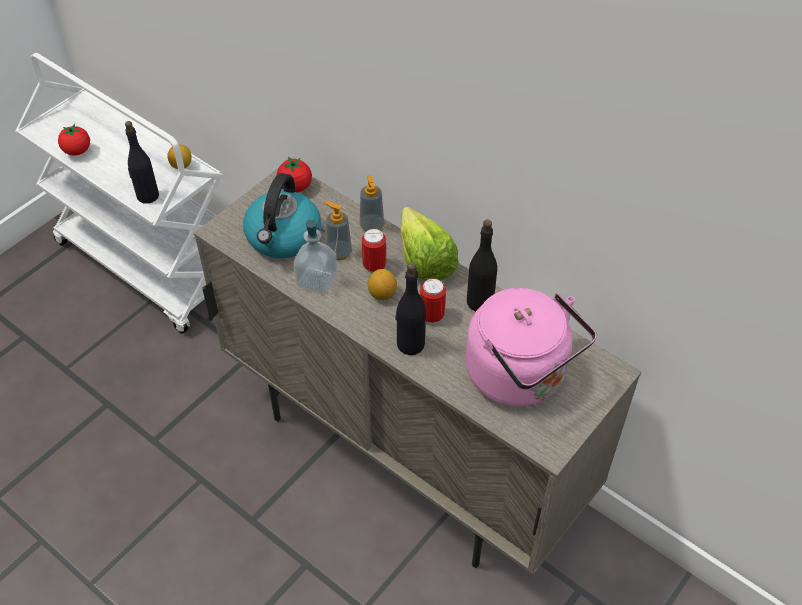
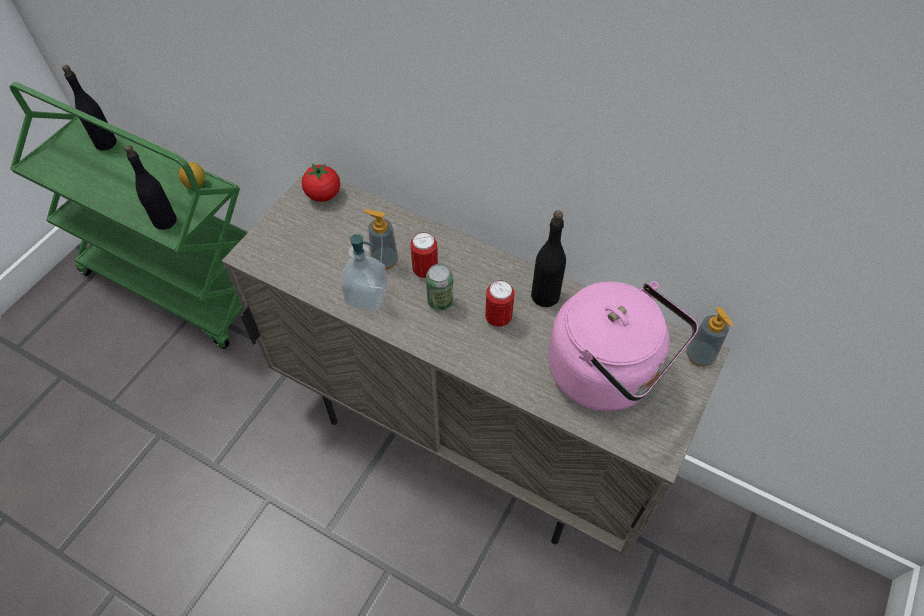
camera: 10 degrees left, 5 degrees up
(77, 151) = (81, 182): tomato -> none
(151, 265) = (181, 283): white cart -> green cart
(283, 237) = (321, 252): kettle -> none
(372, 226) = (413, 227): soap dispenser -> soap dispenser (699, 356)
(382, 294) = (440, 301): lemon -> can
(410, 344) = (482, 354): black bottle -> black bottle (105, 143)
(423, 256) = (474, 253): lettuce -> none

